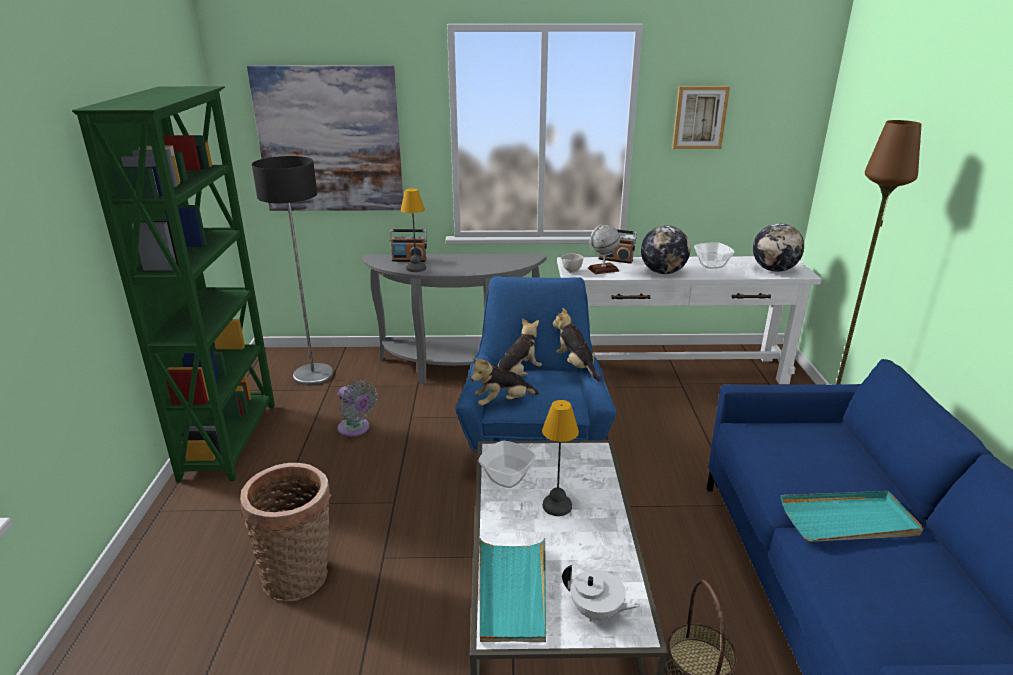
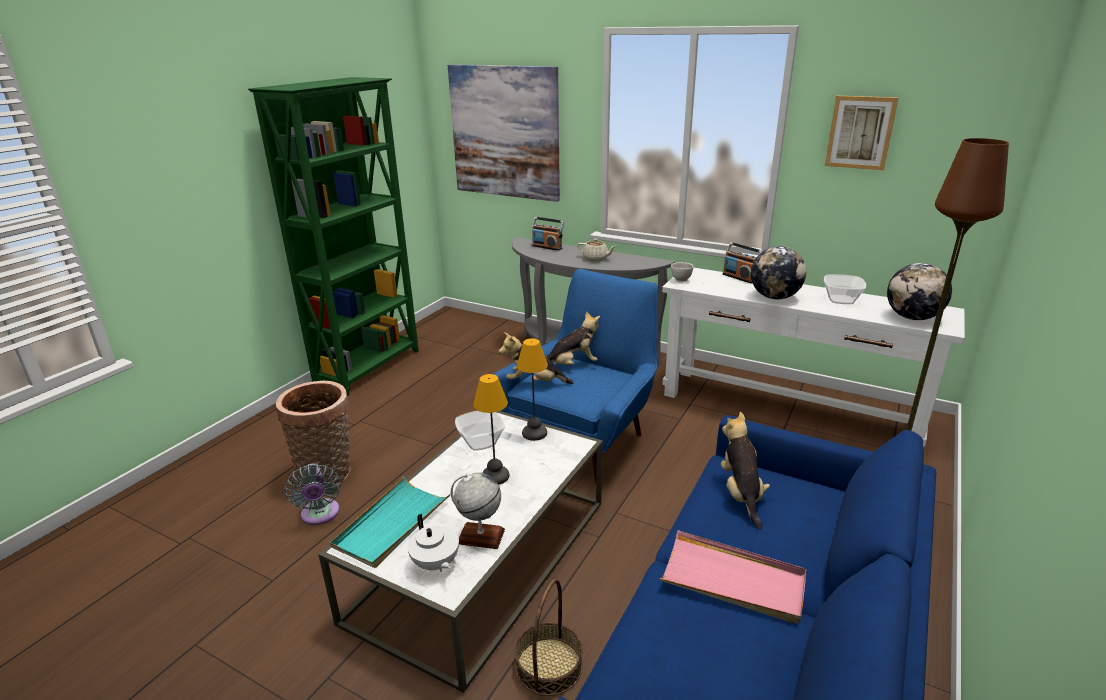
camera: 30 degrees right, 0 degrees up
(313, 375) = (465, 335): floor lamp -> none
(356, 429) = (458, 384): grey fan -> grey fan (320, 515)
(415, 268) = (543, 254): table lamp -> table lamp (533, 433)
(473, 264) = (596, 258): none -> beige teapot
(575, 366) = (626, 368): plush toy -> plush toy (741, 494)
(603, 269) = (714, 284): globe -> globe (480, 536)
(849, 520) = (733, 581): turquoise tray -> pink tray

